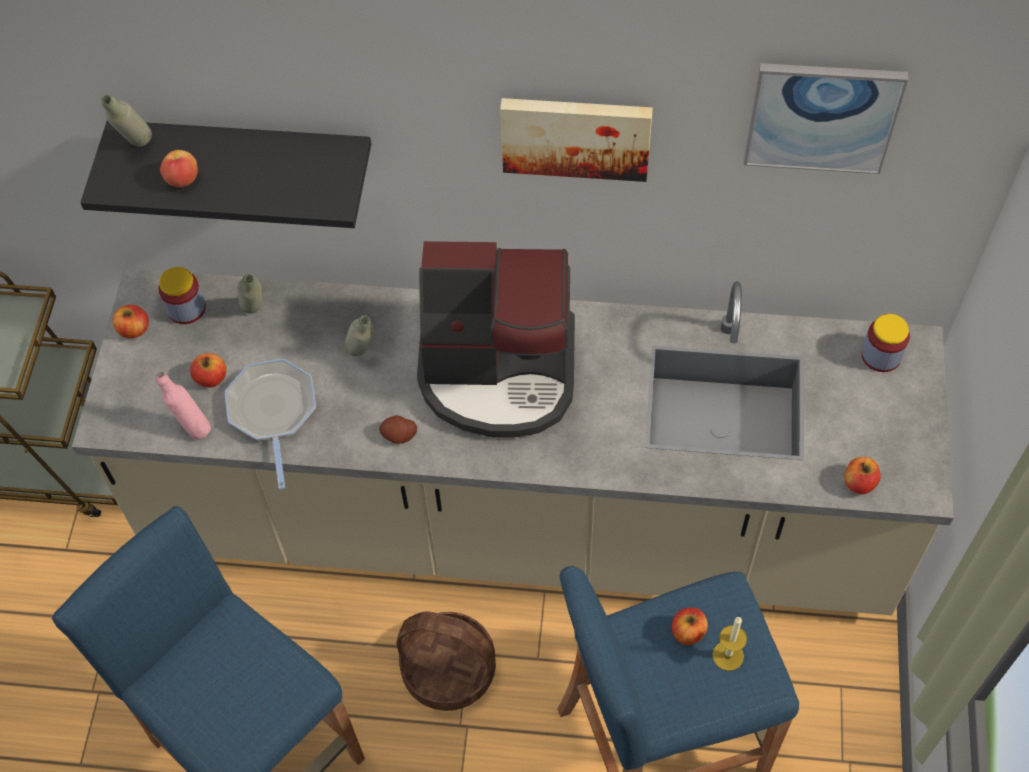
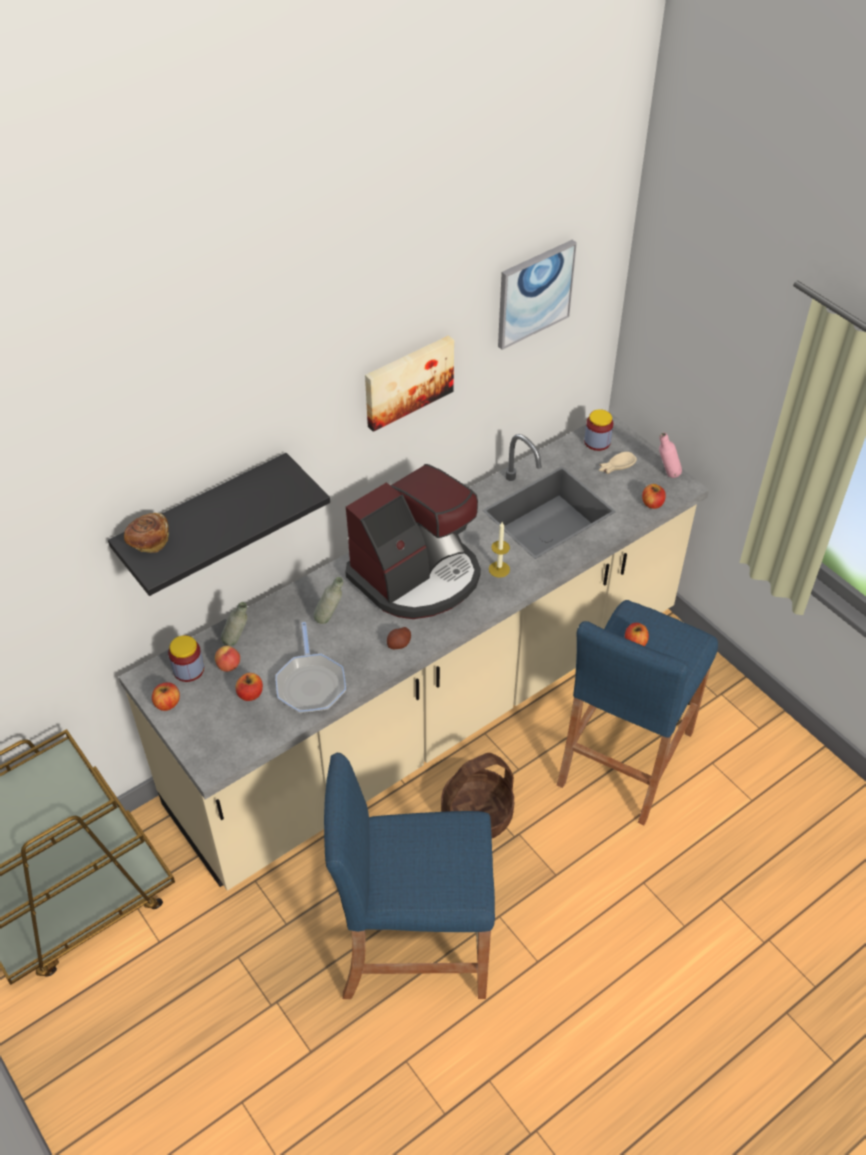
camera: 45 degrees left, 10 degrees down
(137, 148) = (149, 541): grey bottle -> bread
(183, 180) = (200, 539): apple -> apple (228, 666)
(192, 428) = (270, 727): pink bottle -> pink bottle (666, 475)
(273, 412) = (310, 684): frying pan -> frying pan turned 135 degrees counterclockwise
(728, 655) = (665, 638): candle -> candle (499, 569)
(868, 402) = (615, 466): none -> beige bowl

